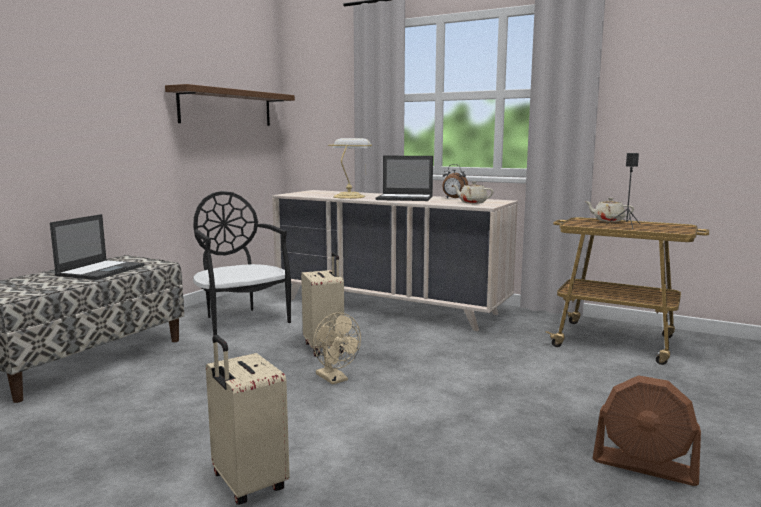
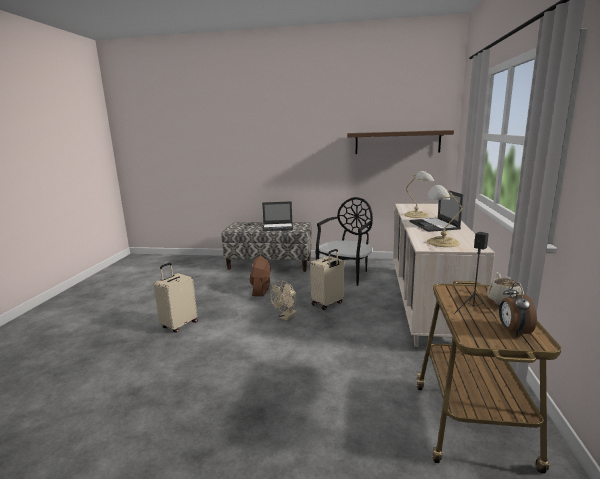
camera: 70 degrees right, 5 degrees up
(453, 198) = (462, 235): alarm clock -> alarm clock (513, 331)
(472, 202) = (441, 242): beige teapot -> table lamp
(645, 466) = (219, 442): brown fan -> brown fan (261, 289)

